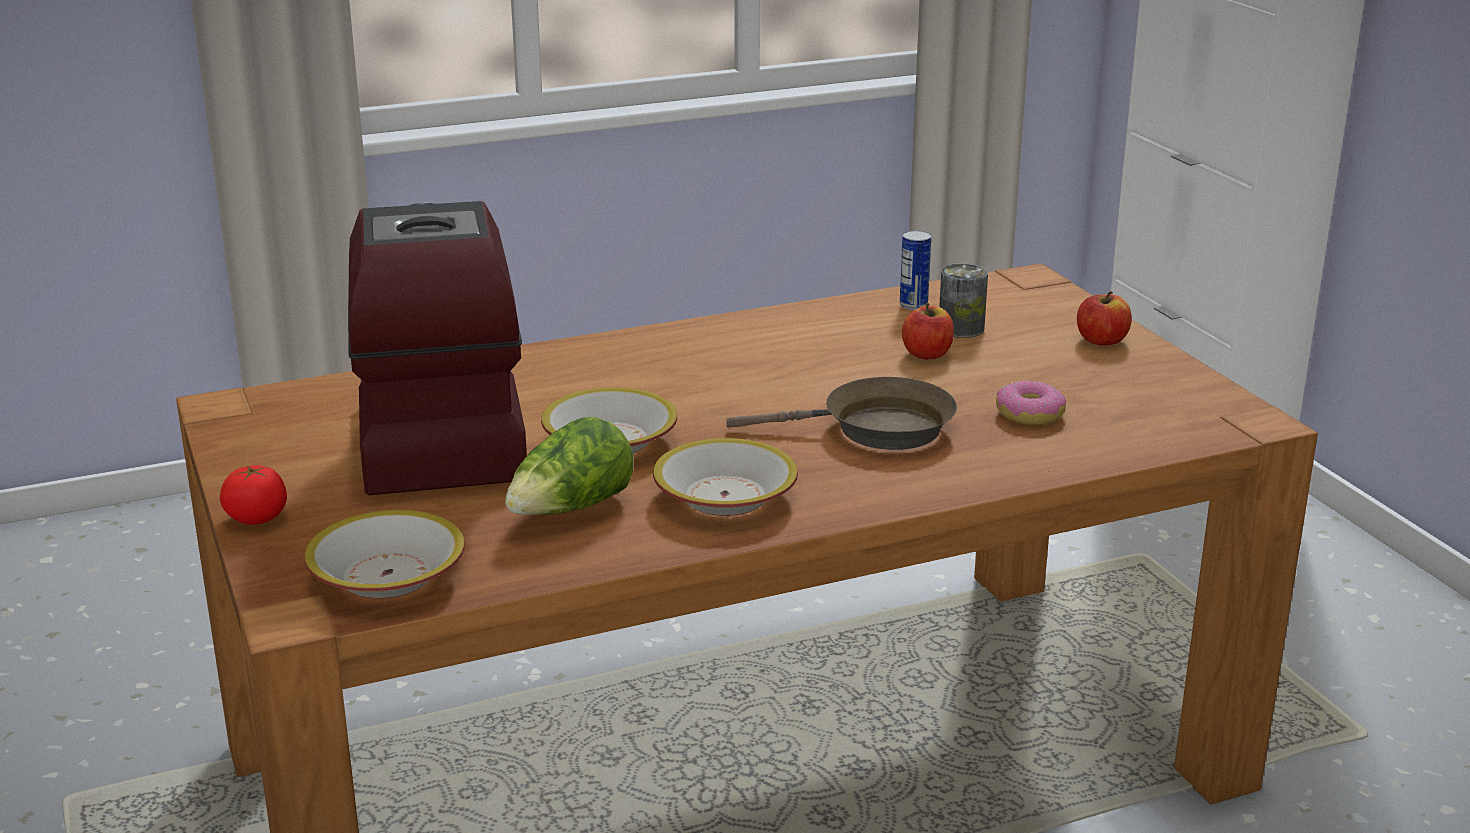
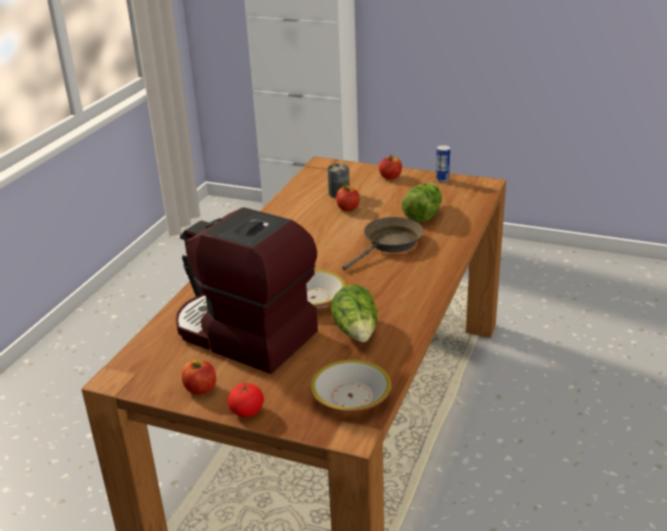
camera: 45 degrees left, 5 degrees up
(269, 466) = (201, 389): none -> apple
(724, 496) = (395, 295): bowl -> none
(913, 305) = (304, 192): can -> can (442, 179)
(1029, 415) = (423, 214): donut -> lettuce

